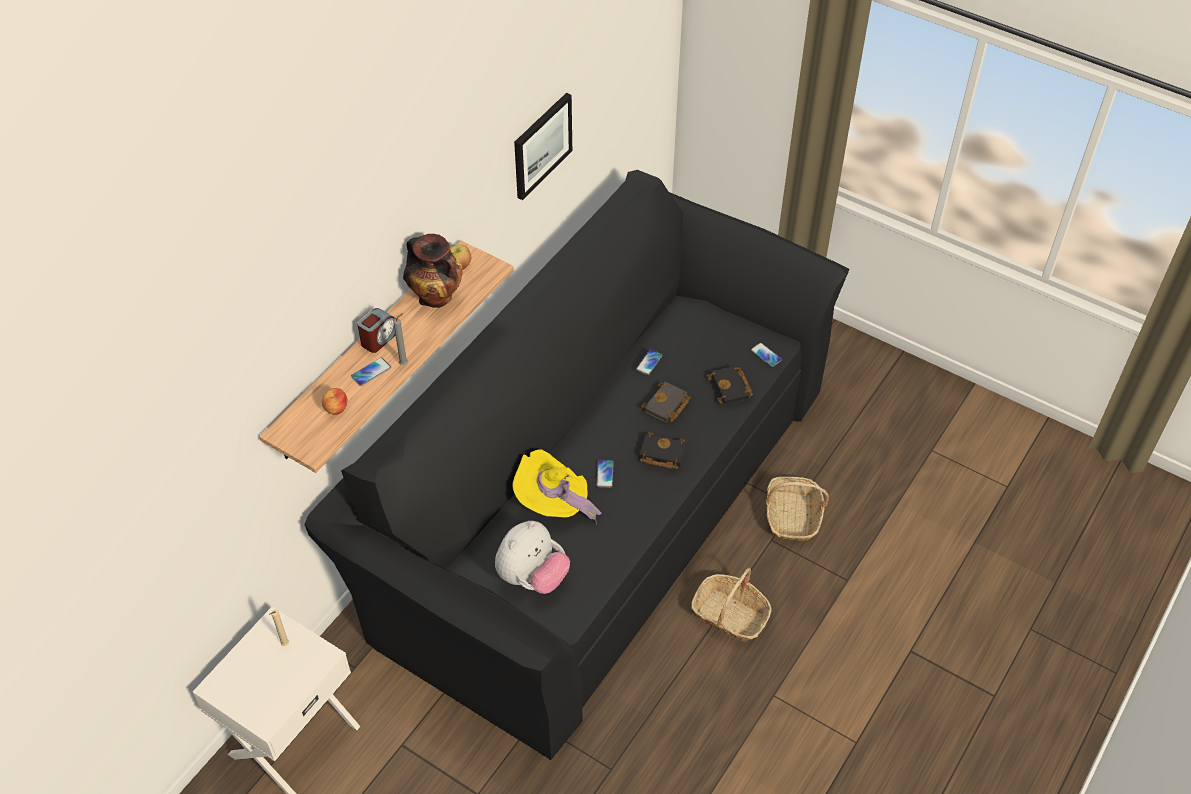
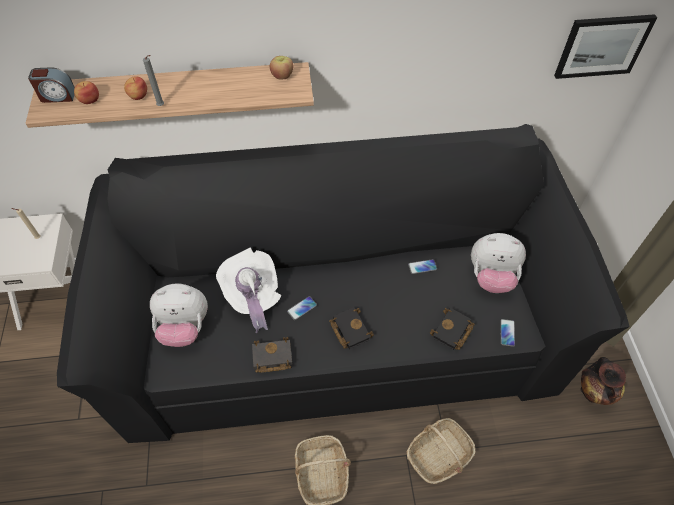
camera: 50 degrees right, 5 degrees up
(371, 372) = (138, 95): phone -> apple
(379, 339) = (173, 81): alarm clock -> alarm clock (57, 96)
(436, 298) = (239, 84): vase -> vase (593, 394)
(541, 145) = (436, 37): picture -> picture (602, 46)
(554, 503) = (252, 296): yellow hat -> white hat
(666, 406) = (394, 303): black book -> black book (271, 358)
(706, 325) = (491, 277): none -> plush toy

